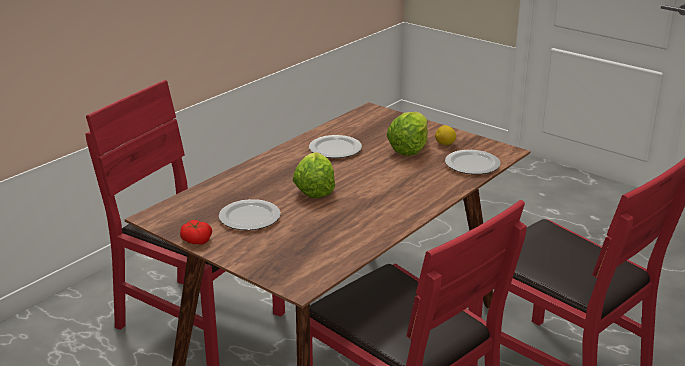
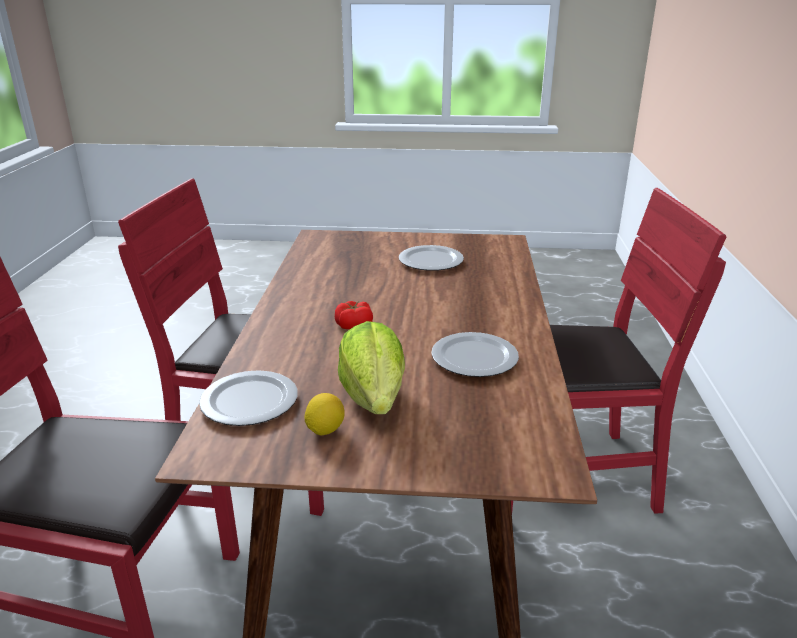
camera: 145 degrees right, 0 degrees up
(196, 240) = (441, 237): tomato -> tomato (354, 325)
(314, 189) = (415, 300): lettuce -> none

